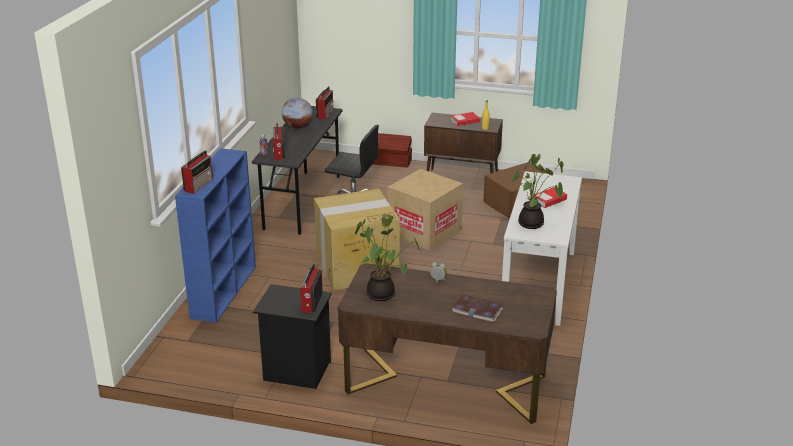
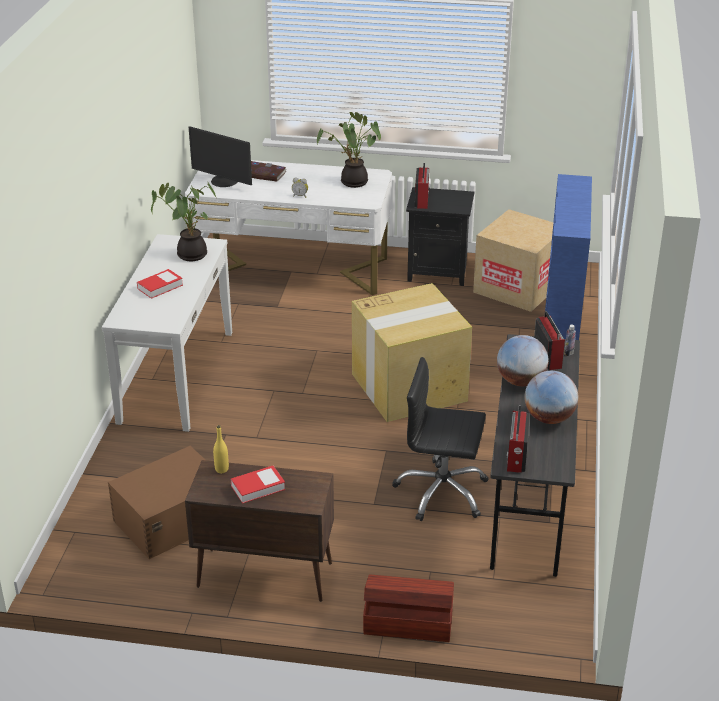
camera: 175 degrees right, 5 degrees up
(199, 185) = (575, 188): radio -> none
(304, 142) = (521, 381): none -> globe
(424, 232) = (325, 450): cardboard box -> cardboard box (517, 287)
(446, 383) = (292, 269): brown desk -> white desk
(519, 302) = (223, 182): none -> monitor

